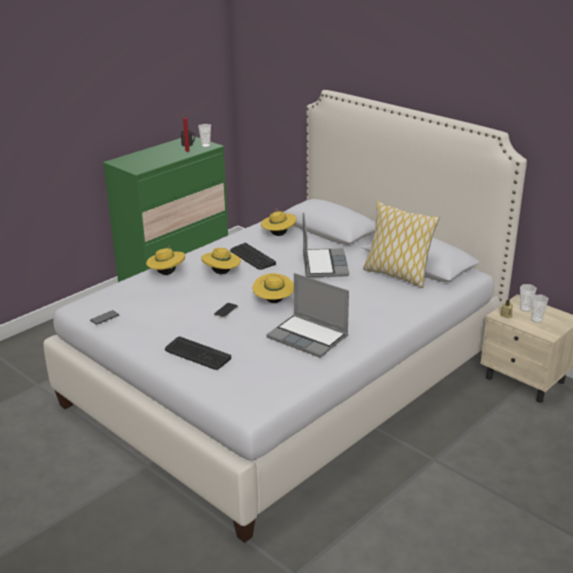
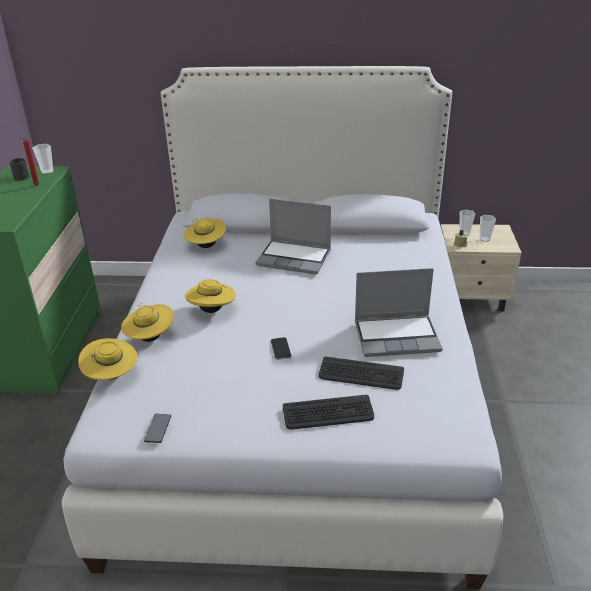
camera: 40 degrees left, 5 degrees up
(252, 257) = (217, 280): keyboard -> keyboard (361, 374)
(273, 301) = (310, 316): yellow hat -> yellow hat (111, 376)
(323, 264) = (295, 258): laptop -> laptop turned 150 degrees clockwise
(397, 275) = (372, 242): pillow -> none

